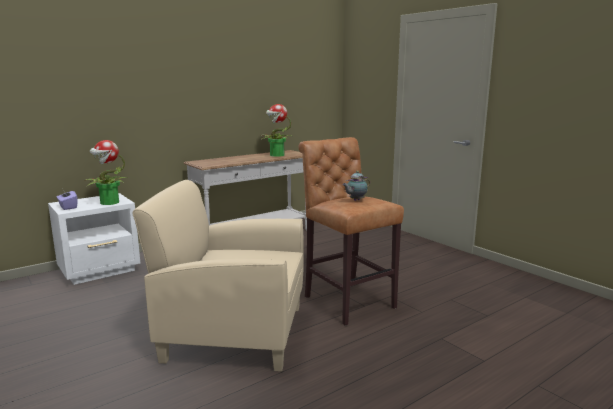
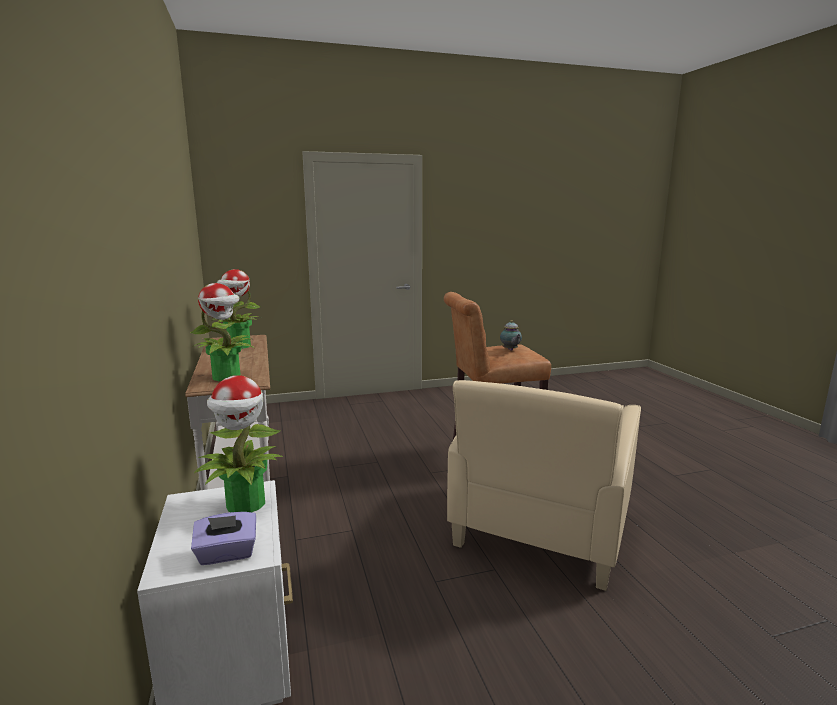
camera: 70 degrees left, 0 degrees up
(213, 161) = (227, 377): none -> potted plant

